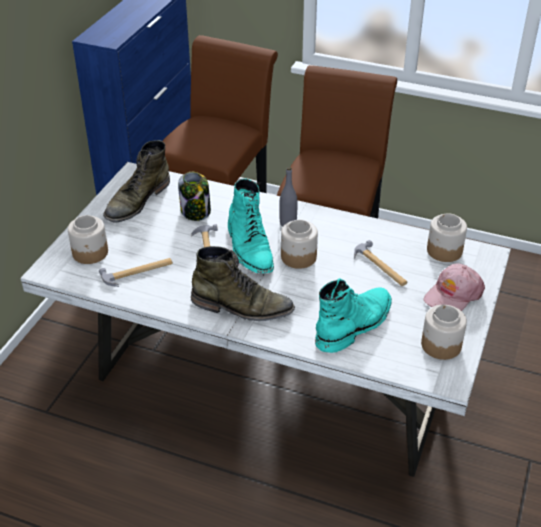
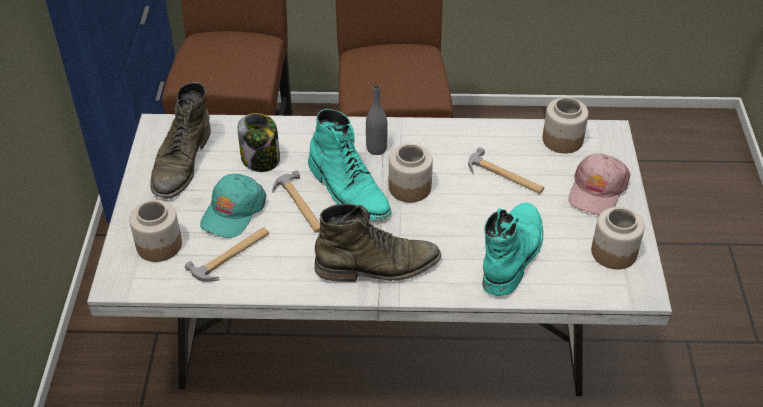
camera: 20 degrees left, 5 degrees up
(155, 242) = (233, 211): none -> turquoise cap

